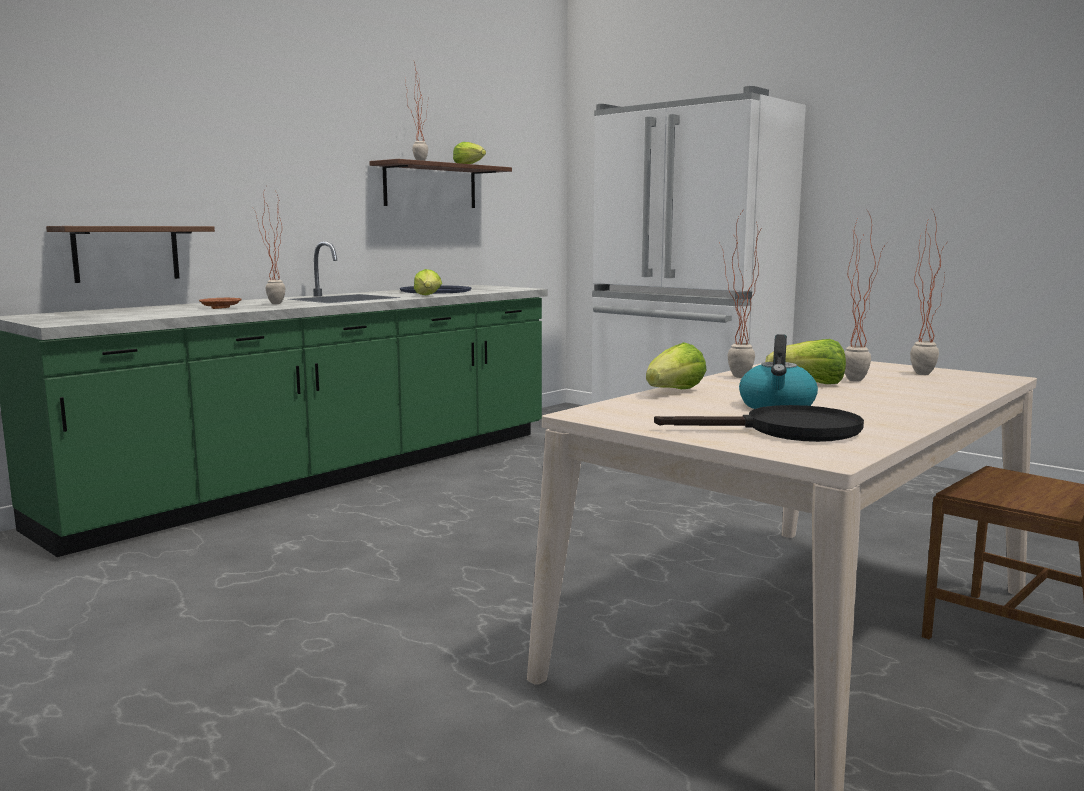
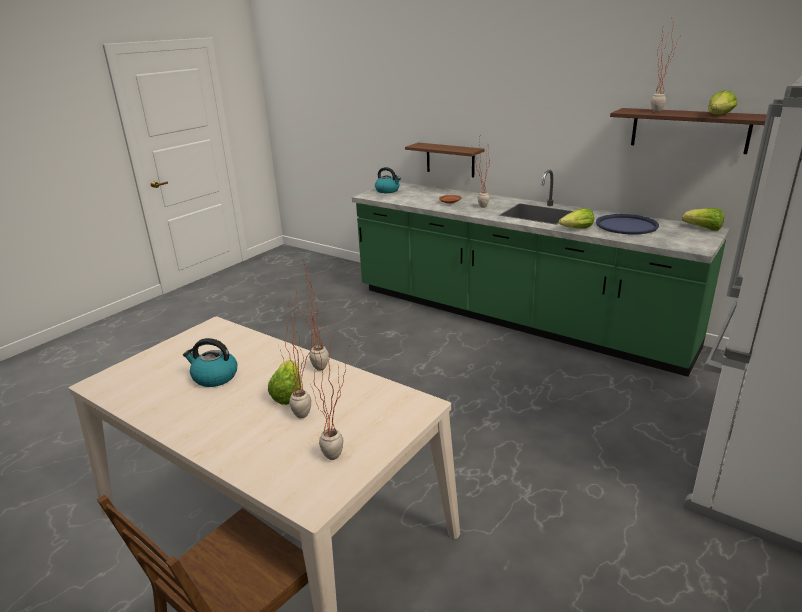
camera: 85 degrees right, 15 degrees up
(57, 318) = (387, 190): none -> kettle
(674, 392) = (267, 346): lettuce -> lettuce (703, 229)
(786, 431) = (152, 376): black frying pan -> none

